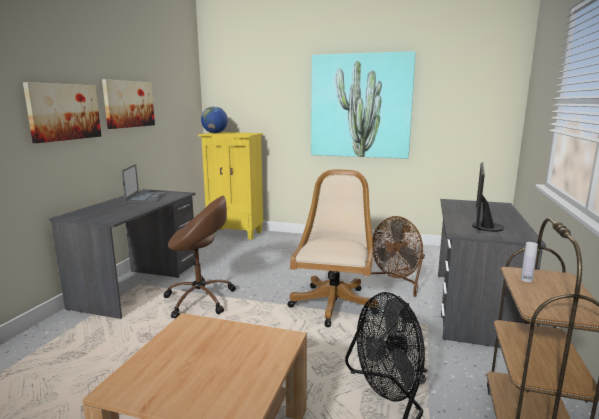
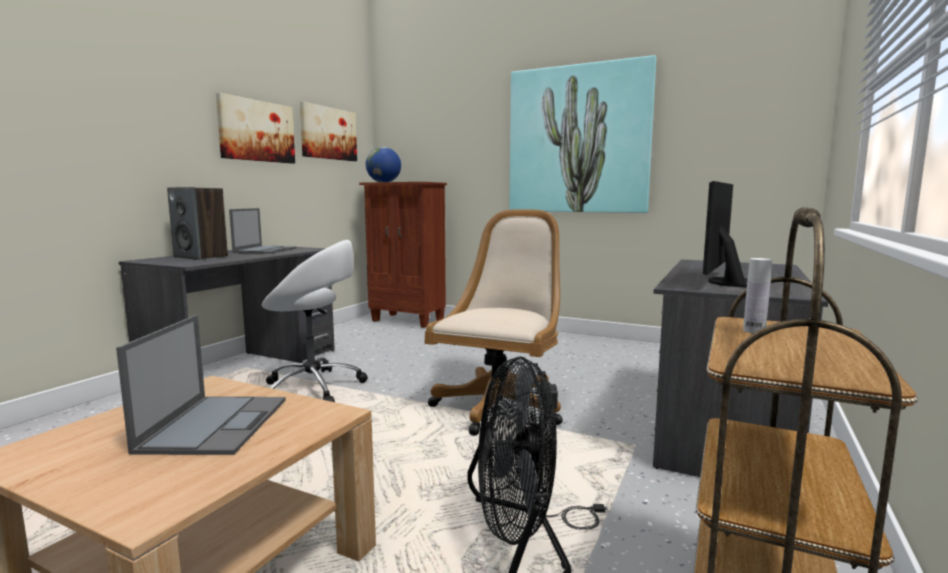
camera: 10 degrees right, 5 degrees down
(64, 112) = (153, 126): picture -> picture (328, 133)
(108, 209) = (201, 257): none -> speaker
(201, 299) = (314, 389): brown office chair -> white office chair
(221, 352) = (216, 423): none -> laptop
(235, 234) = (407, 321): yellow cabinet -> brown cabinet
(396, 281) = (610, 385): brown fan -> none

